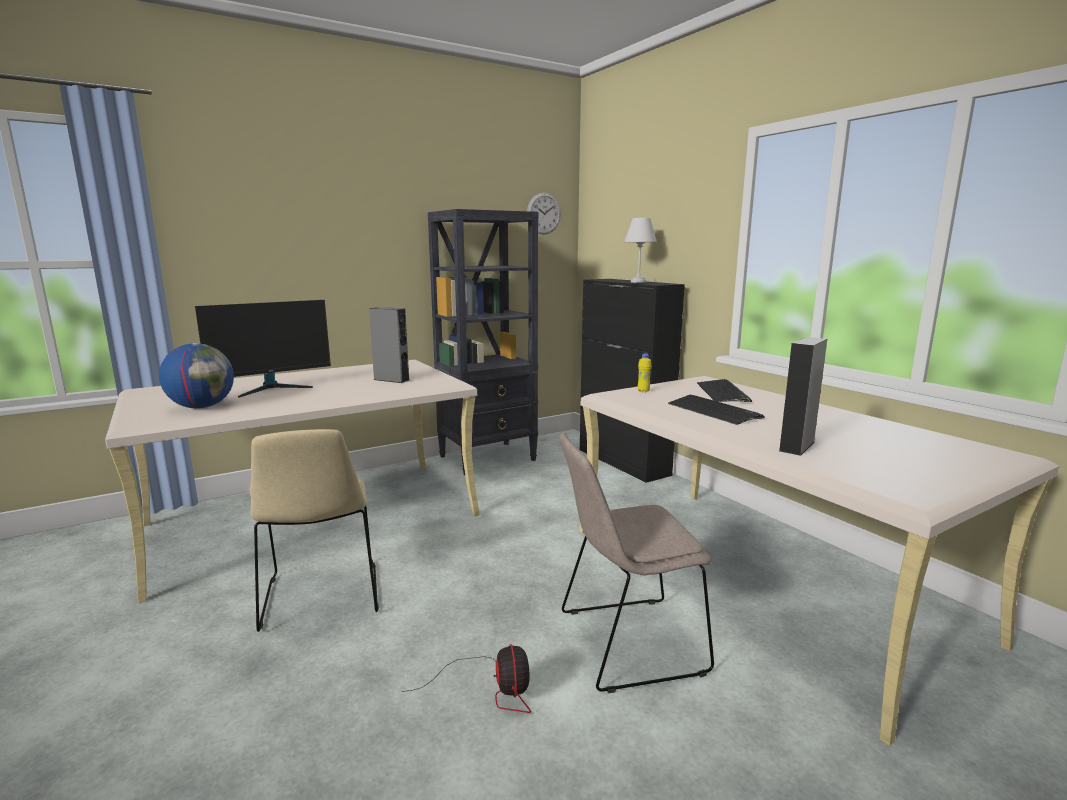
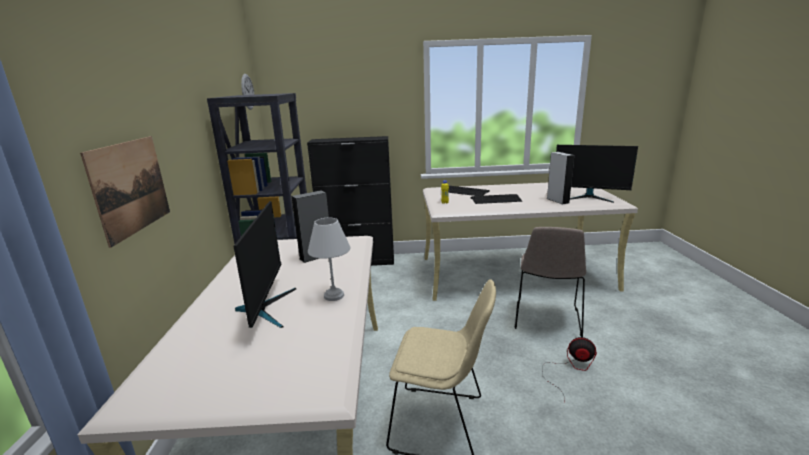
camera: 60 degrees left, 5 degrees up
(202, 407) = (301, 348): globe -> none
(277, 270) = (131, 187): none -> picture
(639, 282) = (359, 138): white table lamp -> white table lamp (333, 295)
(885, 468) = (589, 197): none -> monitor

